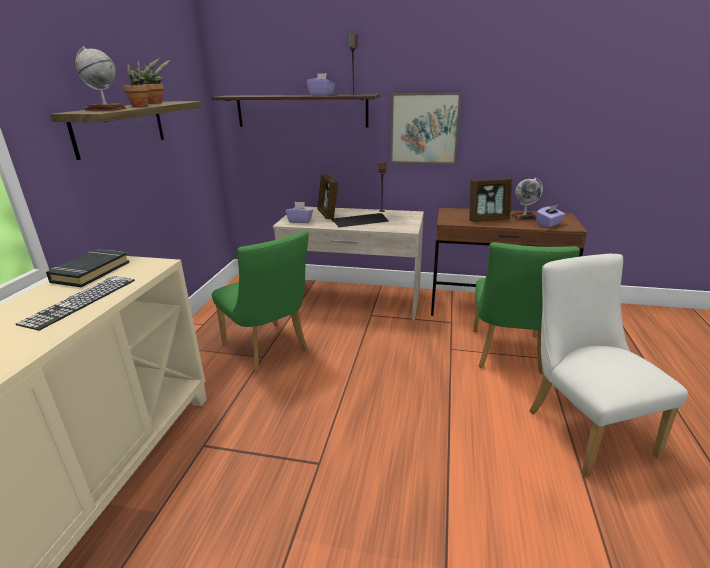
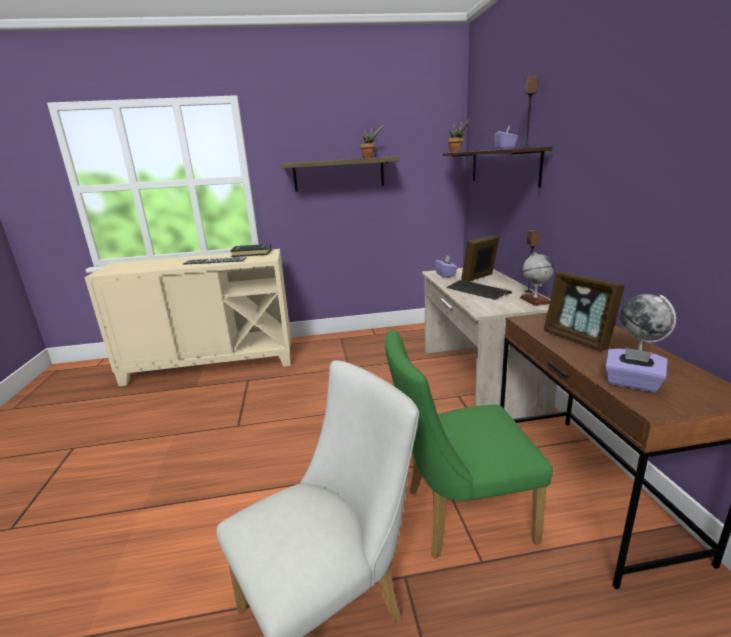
camera: 70 degrees right, 5 degrees down
(105, 109) = (309, 161): globe -> globe (535, 300)
(142, 106) = (339, 159): potted plant -> potted plant (457, 152)
(268, 349) = (360, 366): green chair -> none
(424, 128) = (584, 193): picture -> none

